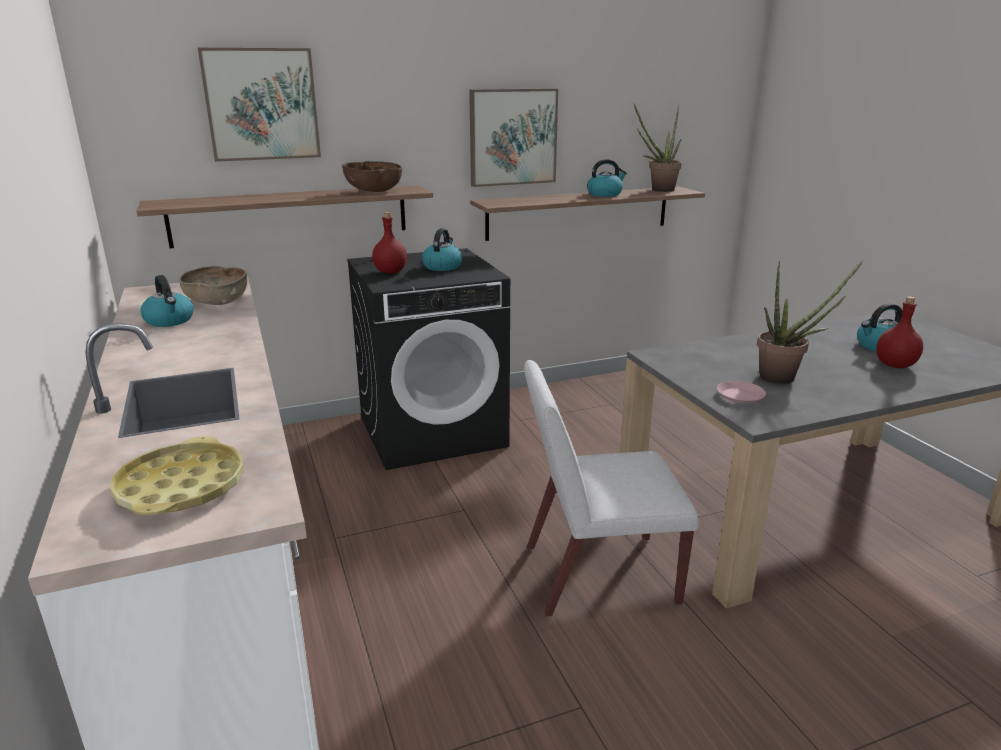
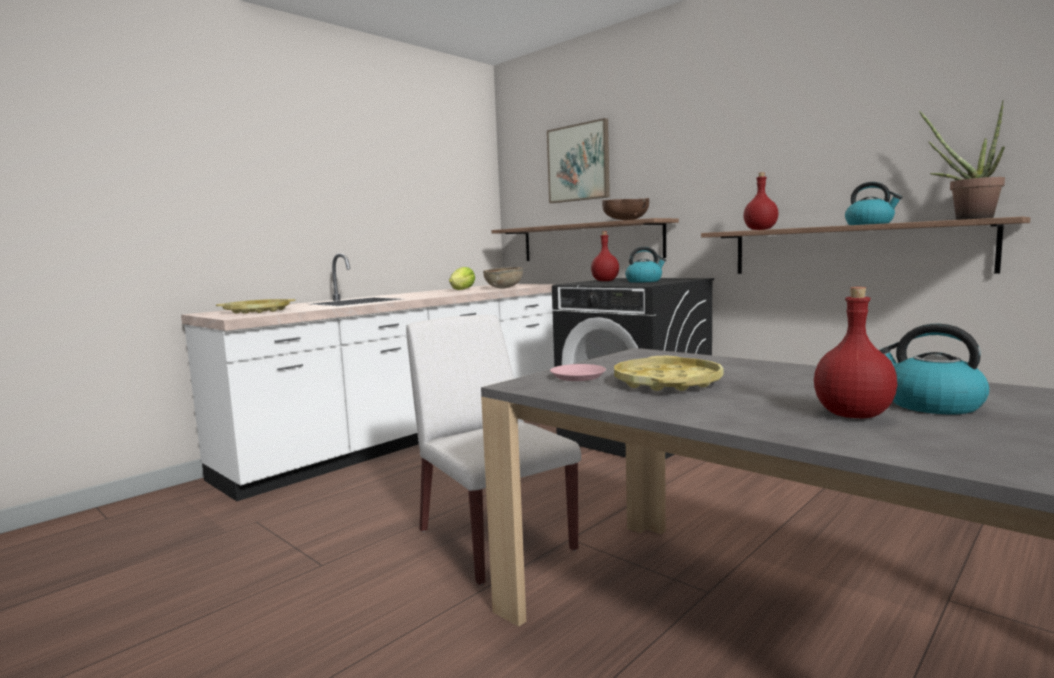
camera: 65 degrees right, 15 degrees down
(170, 321) = (462, 289): kettle -> lettuce
(513, 137) = (769, 169): picture -> none
(526, 200) = (761, 229): none -> red bottle
(785, 378) = (667, 383): potted plant -> yellow tray

